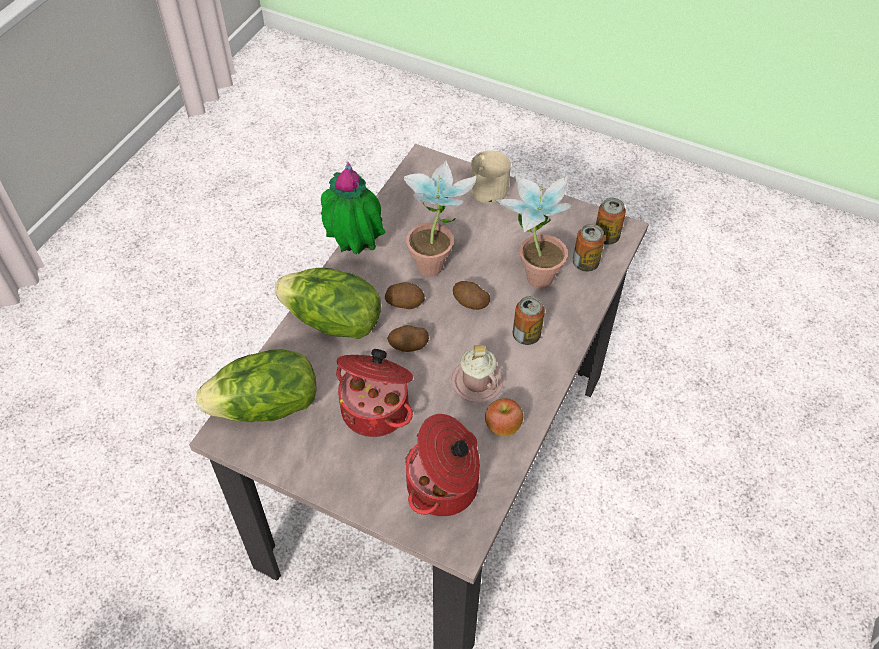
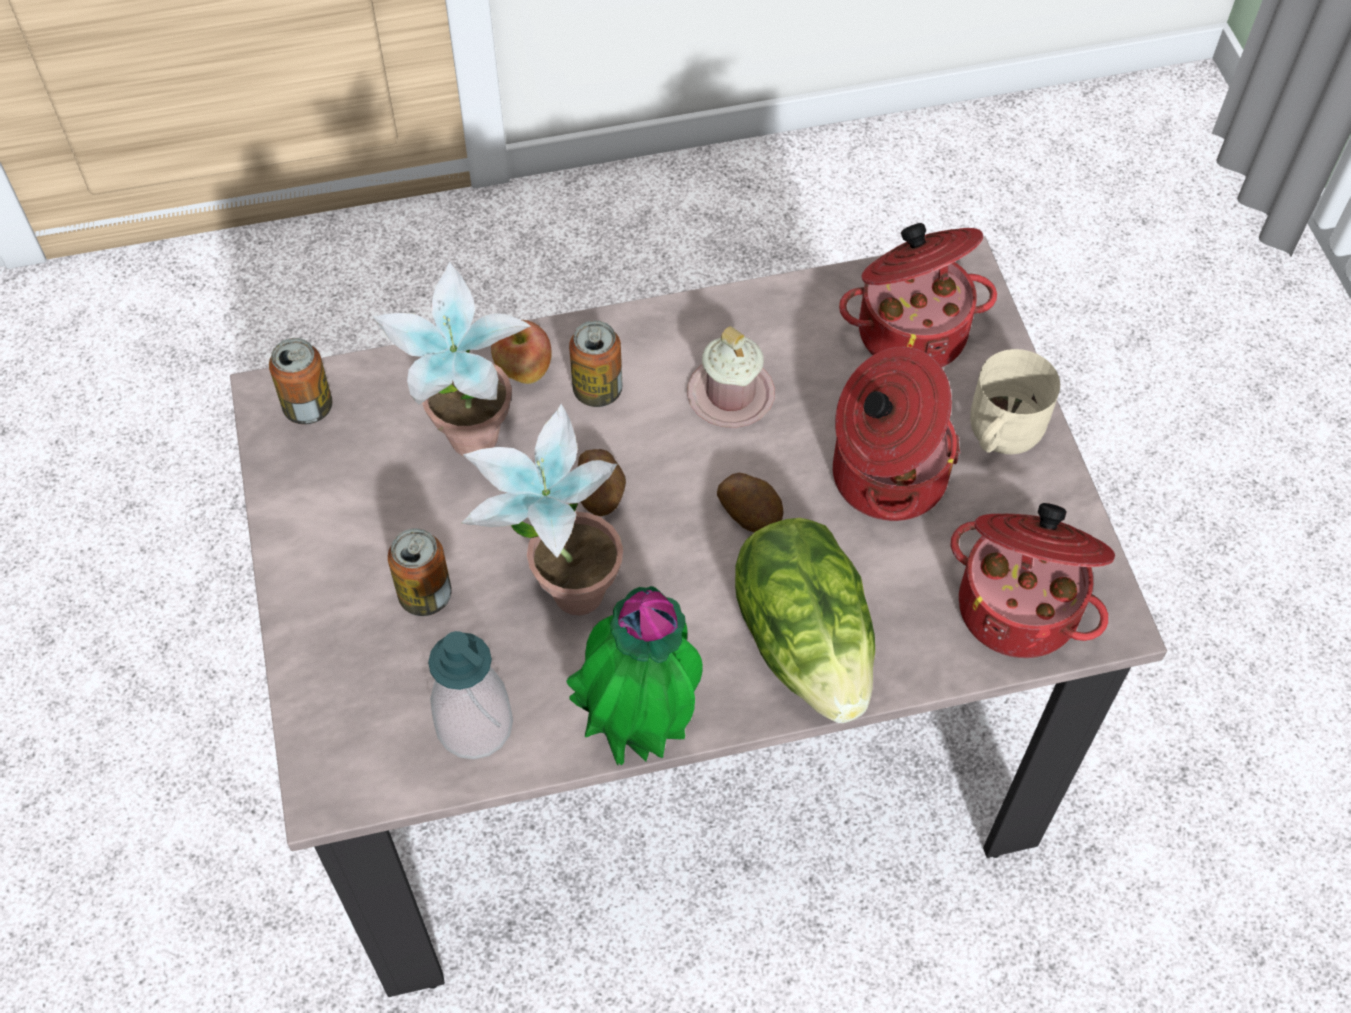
camera: 130 degrees left, 5 degrees up
(266, 407) = (1020, 605): lettuce -> cooking pot
(405, 302) = (678, 575): potato -> none
(406, 207) = (474, 726): none -> soap dispenser
(487, 187) = (319, 638): beige mug -> beige mug (1000, 432)
(502, 427) = (770, 326): apple -> apple (523, 371)
(585, 263) = (390, 402): can -> can (425, 595)

